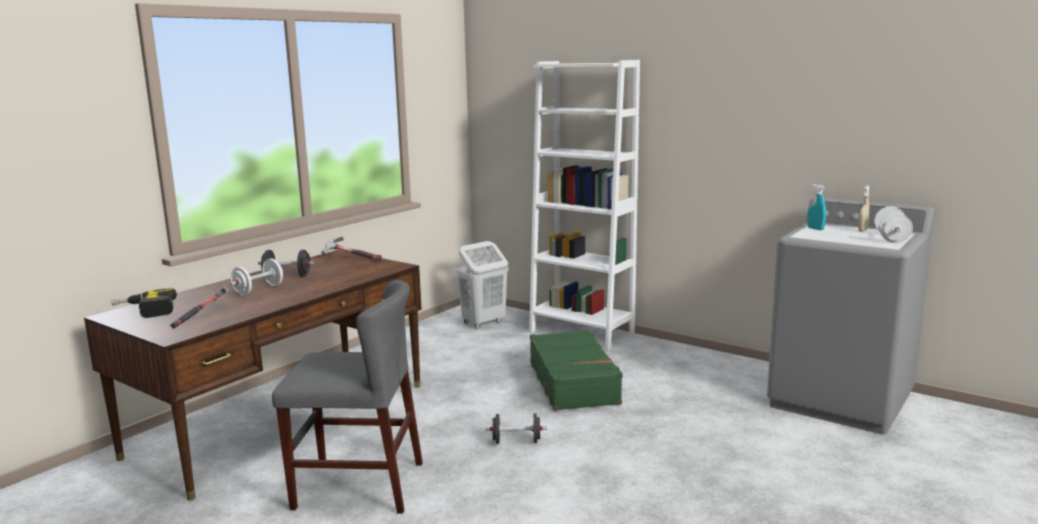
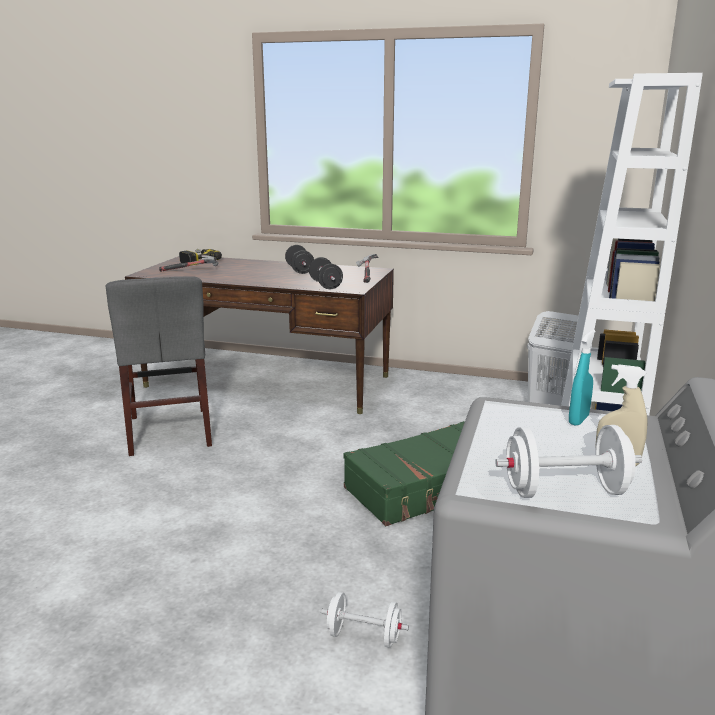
camera: 70 degrees right, 5 degrees up
(258, 290) = (256, 271): white dumbbell -> white dumbbell (364, 636)
(516, 441) = (266, 479): black dumbbell -> black dumbbell (325, 285)

